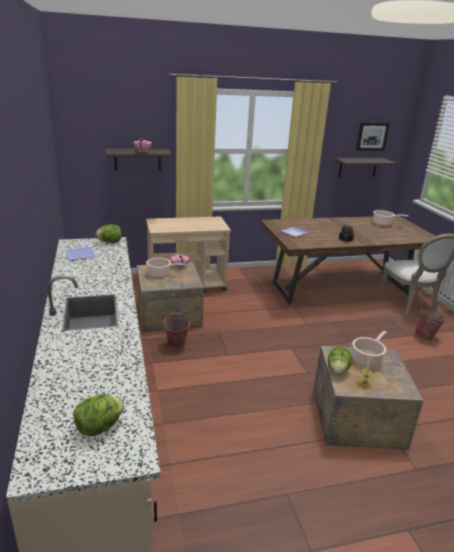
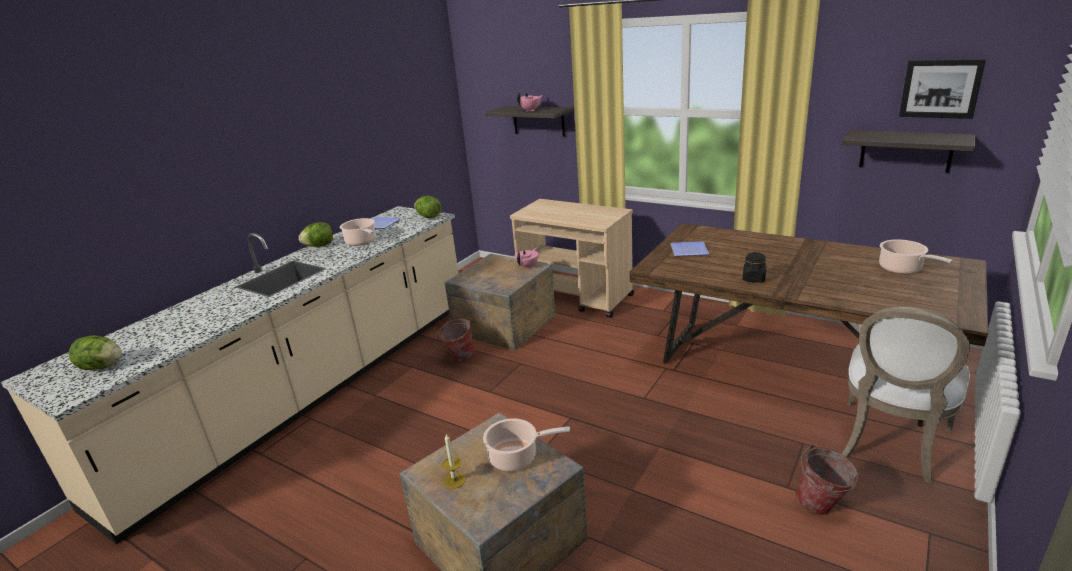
camera: 50 degrees right, 0 degrees up
(160, 274) = (493, 269): cooking pot -> cooking pot (362, 242)
(338, 370) = (457, 449): lettuce -> lettuce (319, 246)

